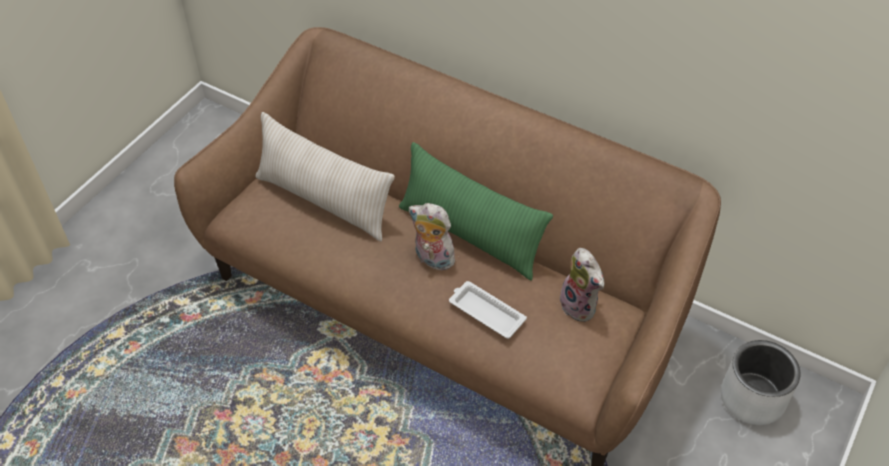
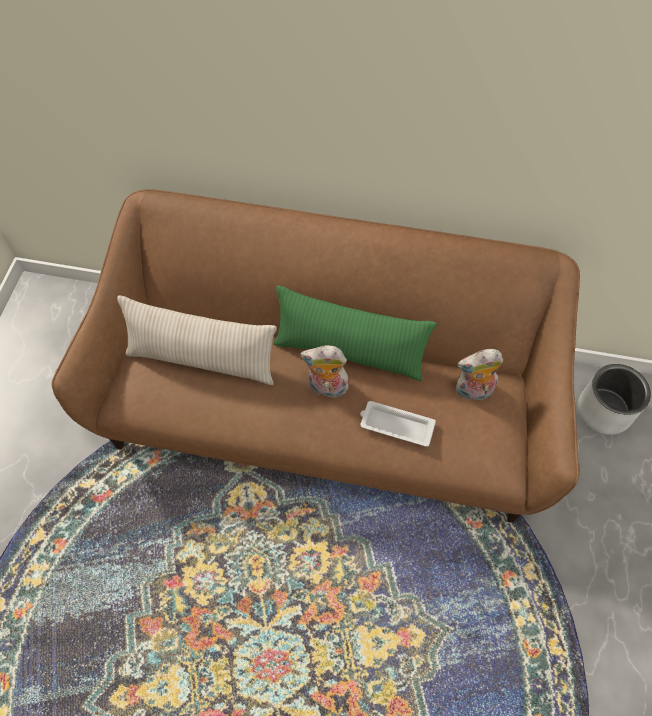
camera: 20 degrees left, 10 degrees up
(580, 306) = (473, 392): plush toy -> plush toy turned 135 degrees clockwise

